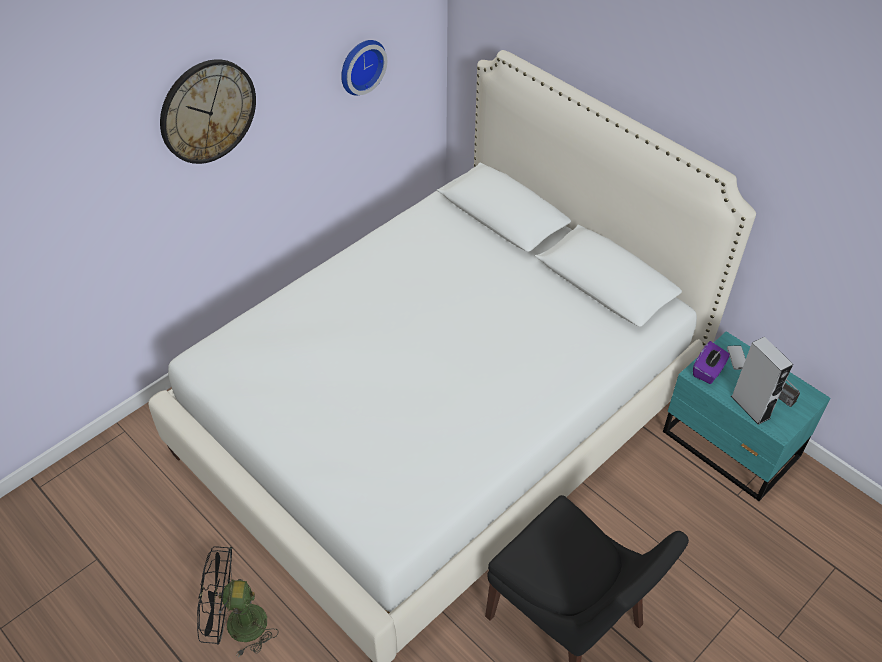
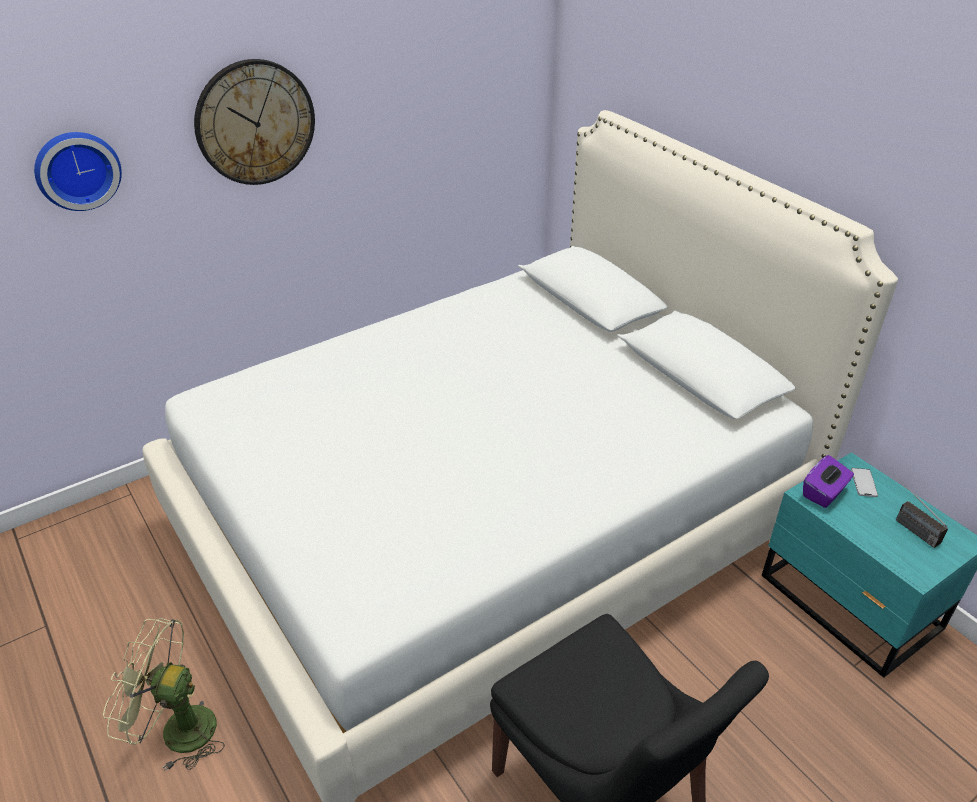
camera: 10 degrees right, 10 degrees down
(237, 625) = (177, 730): black fan -> green fan
(360, 65) = (446, 118): wall clock -> wall clock (77, 169)
(750, 407) = (878, 541): grey speaker -> none

